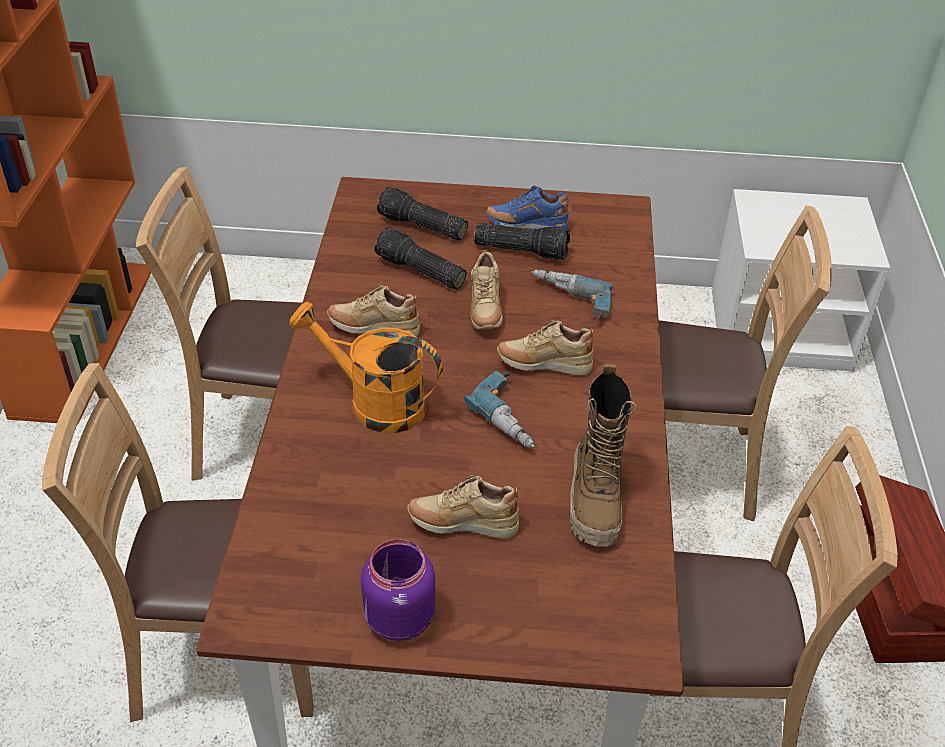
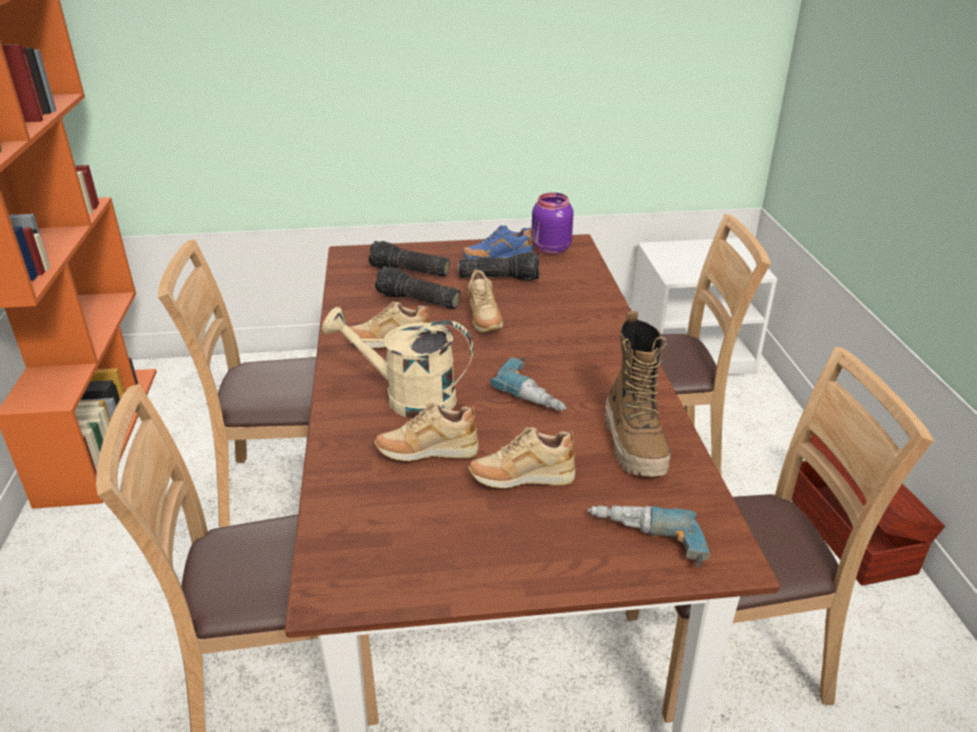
camera: 10 degrees left, 10 degrees down
(374, 403) = (407, 398): orange watering can -> beige watering can
(397, 620) = (486, 569): purple jar -> purple jar (550, 249)
(544, 365) = (549, 352): beige shoe -> beige shoe (427, 453)
(568, 301) = (552, 307): power drill -> power drill (645, 543)

